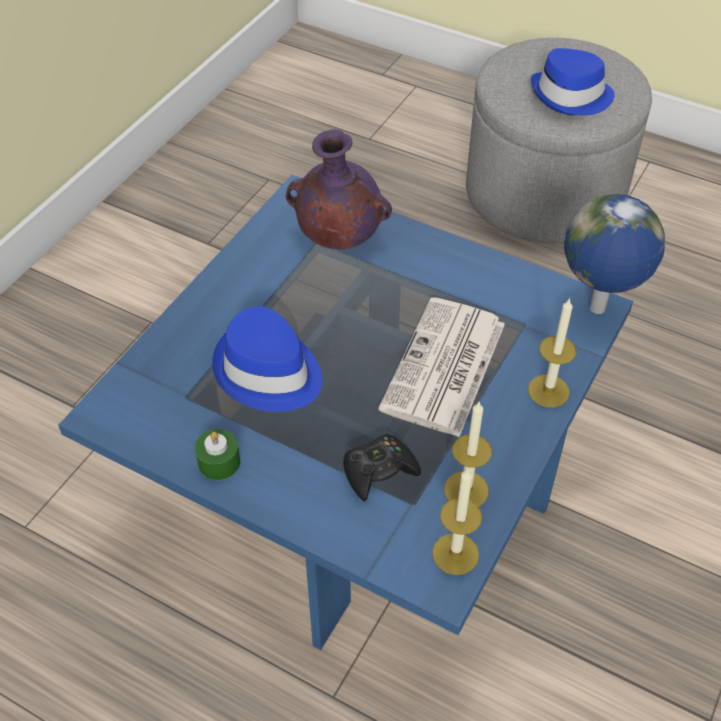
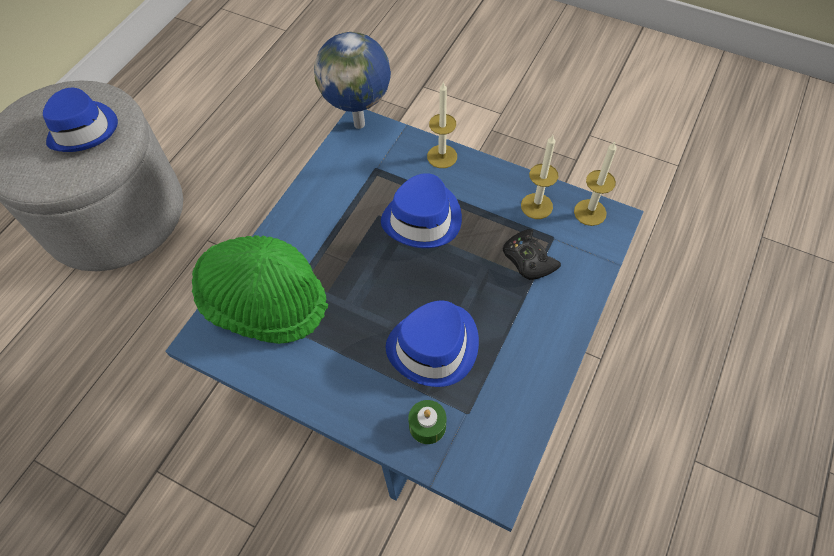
camera: 90 degrees left, 10 degrees up
(219, 462) = (536, 375): green candle -> green candle (427, 426)
(338, 237) = (266, 302): purple vase -> green hat
(444, 368) = (424, 219): newspaper -> blue hat

